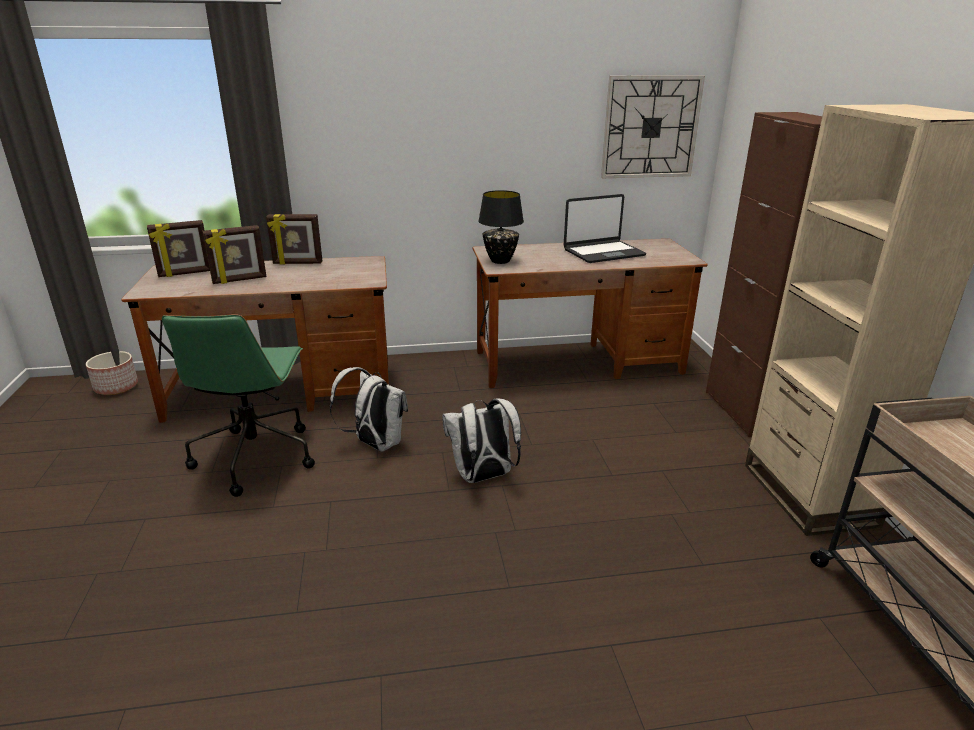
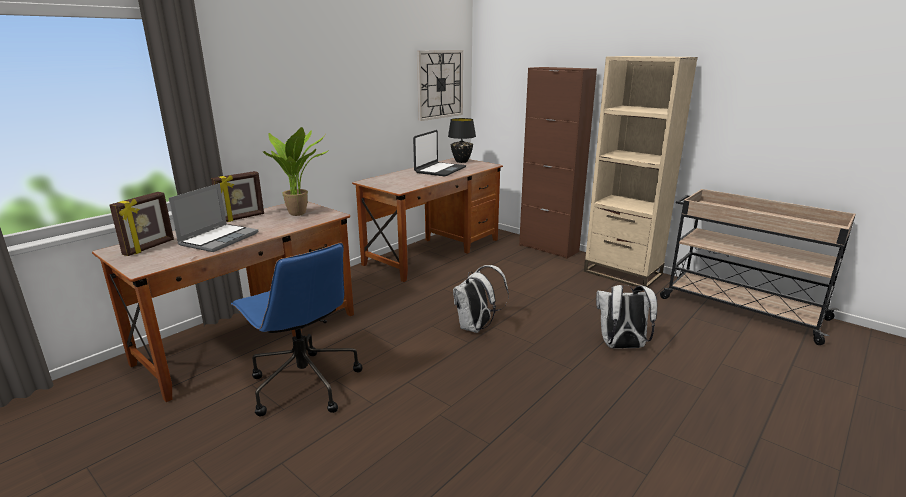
camera: 40 degrees left, 5 degrees down
(116, 387) = (56, 400): planter -> none
(239, 280) = (219, 239): picture frame -> laptop
(255, 456) = (303, 384): green office chair -> blue office chair
(349, 272) = (300, 213): none -> potted plant
(375, 444) = (381, 339): white backpack -> white backpack (621, 346)
(501, 261) = (391, 186): black table lamp -> black table lamp (461, 161)

